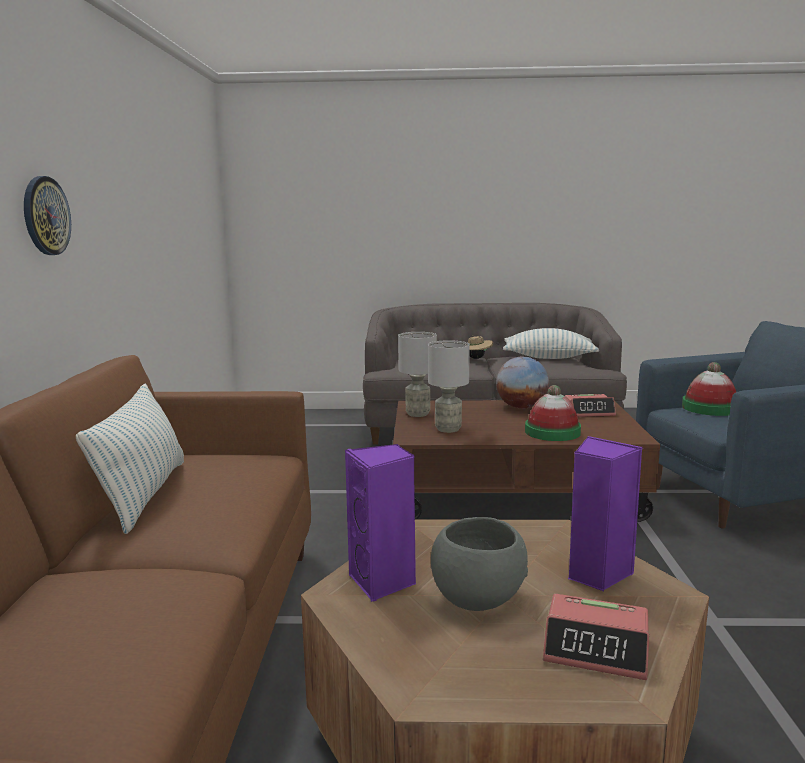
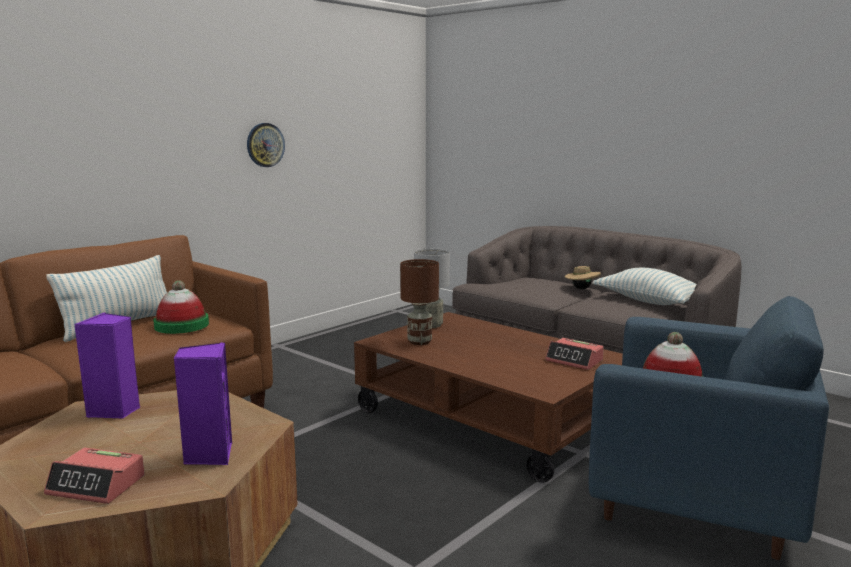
camera: 40 degrees right, 0 degrees up
(45, 216) = (142, 138): wall clock -> wall clock (265, 145)
(448, 429) = (420, 342): grey table lamp -> brown table lamp
(477, 596) = (127, 436): grey bowl -> none
(521, 407) = (526, 341): globe -> none
(552, 432) = (490, 366): hat -> hat (181, 325)
(596, 648) = (97, 485): alarm clock -> alarm clock turned 45 degrees counterclockwise

